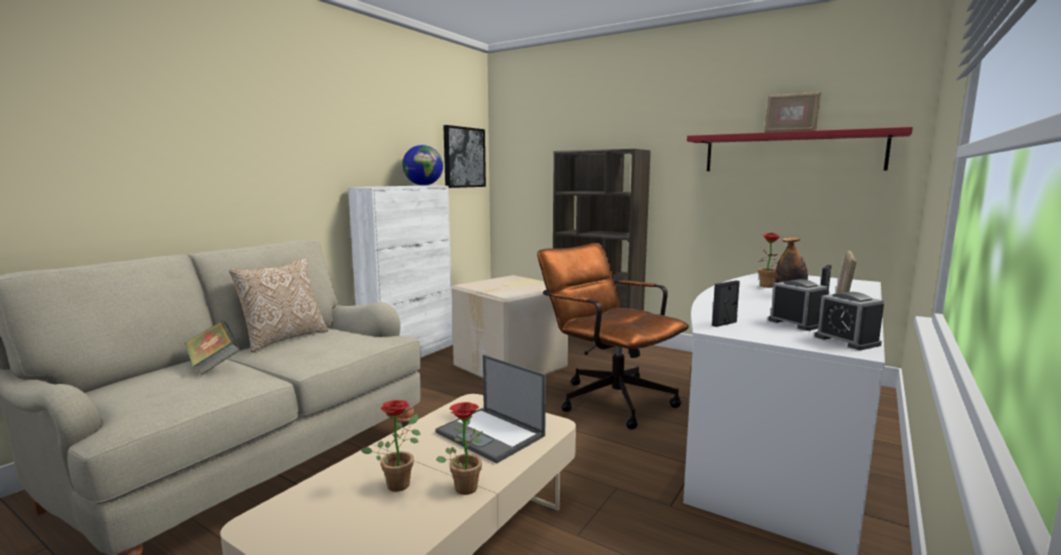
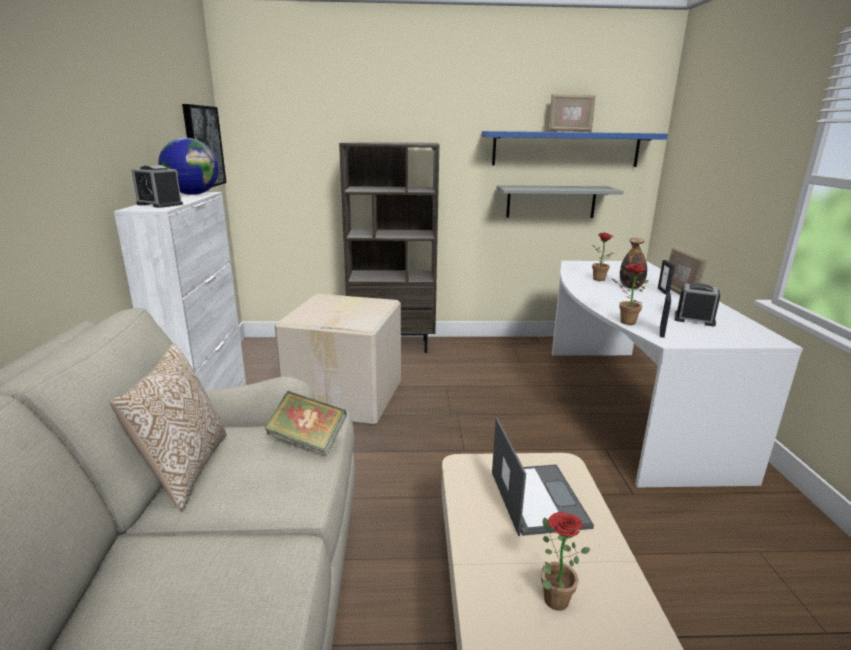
camera: 35 degrees left, 10 degrees up
(214, 364) = (178, 558): book -> book (308, 441)
(464, 485) = (604, 567): potted plant -> potted plant (624, 321)
(491, 434) = (537, 498): laptop -> laptop turned 105 degrees counterclockwise
(608, 398) = (473, 405): brown office chair -> none
(774, 209) = (551, 201): none -> grey shelf
(791, 152) = (566, 149): red shelf -> blue shelf
(846, 340) = (750, 331): alarm clock -> alarm clock (160, 204)

